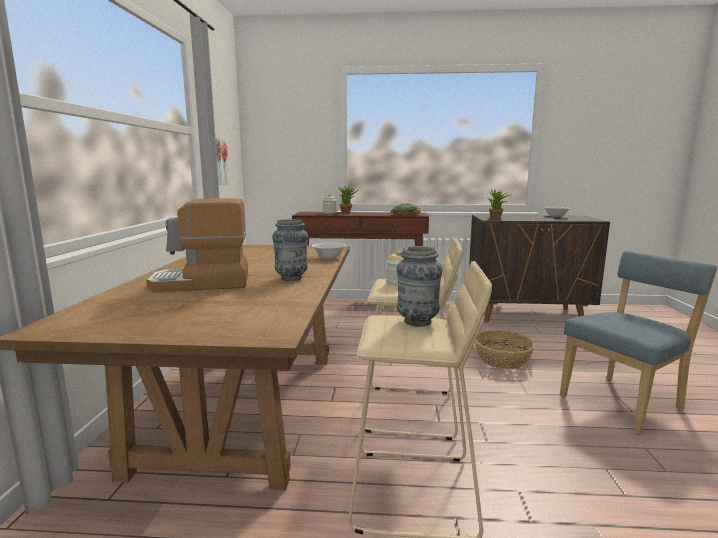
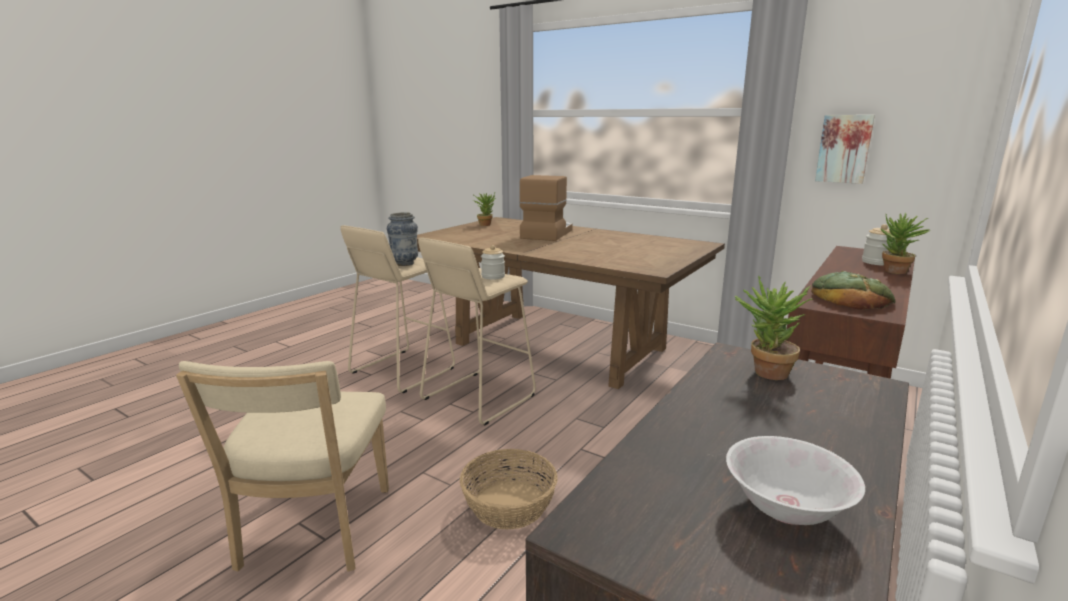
camera: 120 degrees right, 5 degrees up
(120, 324) = (485, 224): none -> potted plant
(291, 278) = (528, 247): vase -> none
(329, 257) = (597, 262): white bowl -> none
(624, 402) = (313, 533): blue chair -> beige chair

